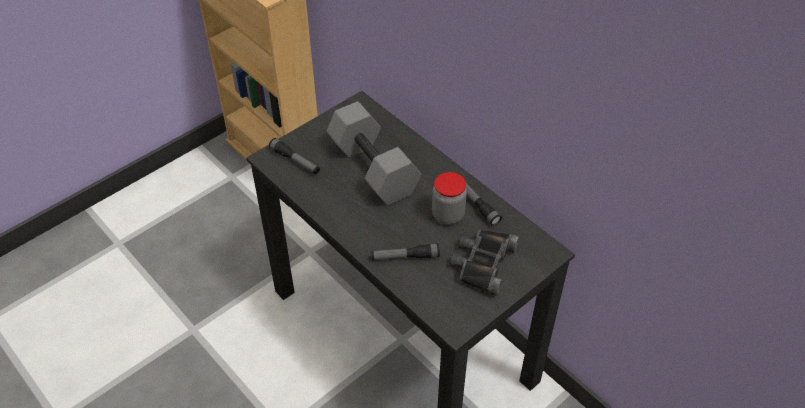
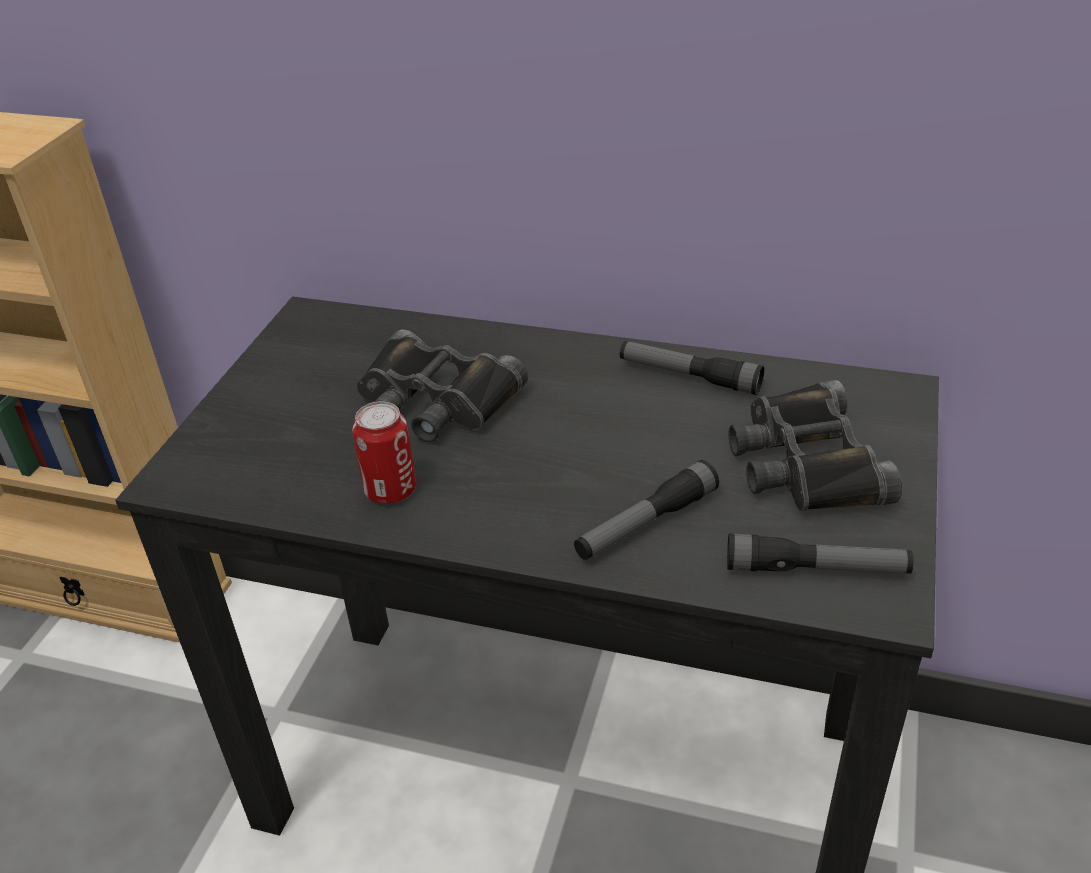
camera: 30 degrees left, 10 degrees down
(295, 161) = (244, 458): flashlight -> flashlight (816, 569)
(333, 199) = (390, 490): none -> can
(375, 168) = (434, 401): grey dumbbell -> black binoculars
(448, 215) = (654, 415): jar -> none

